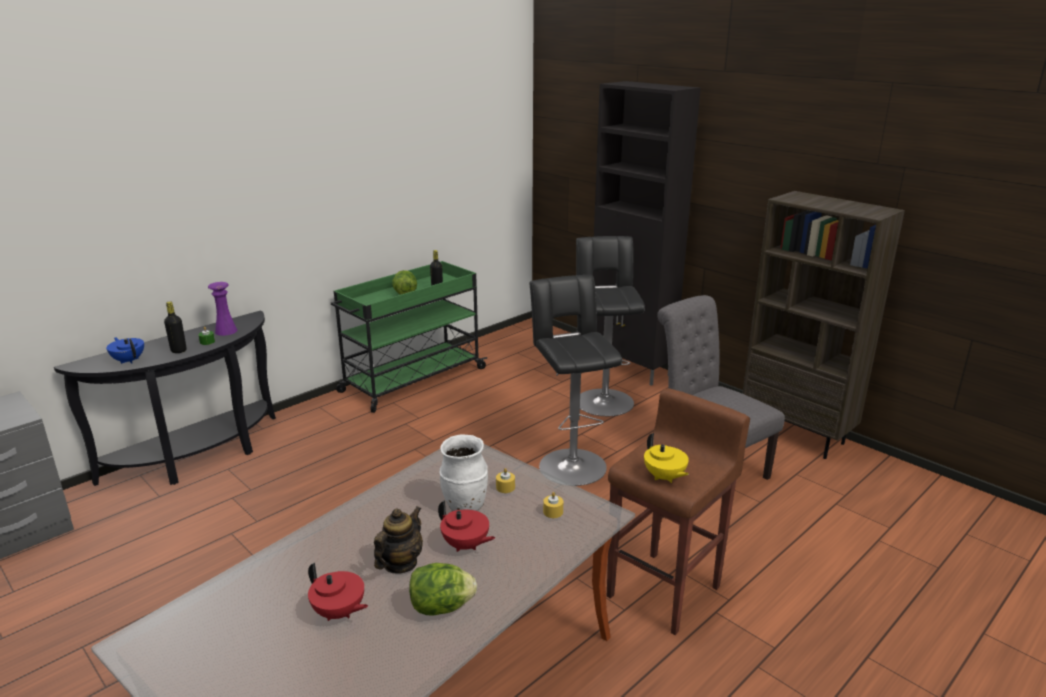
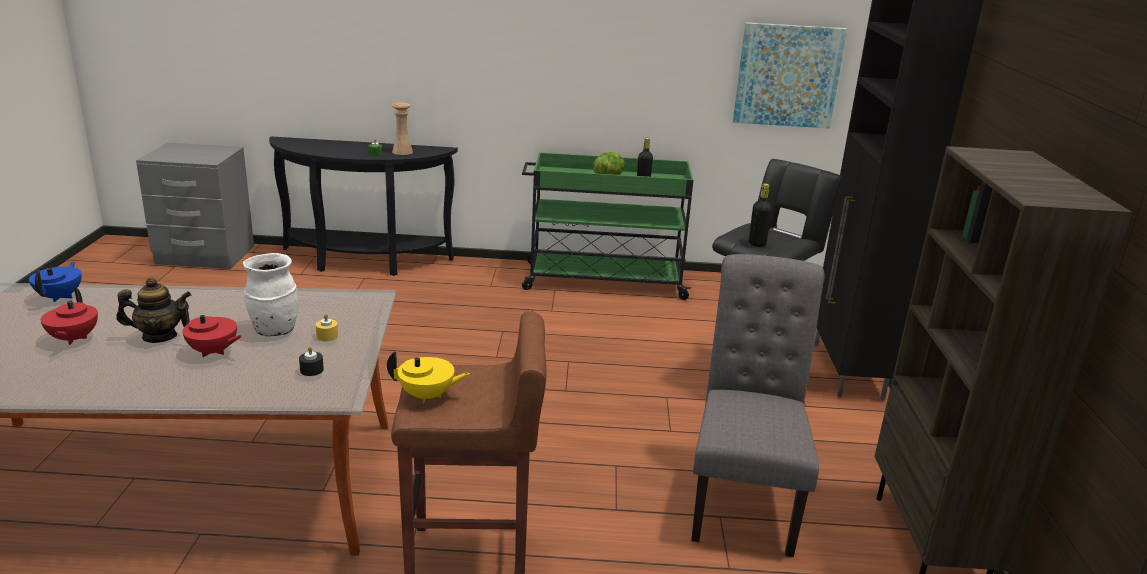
camera: 45 degrees right, 0 degrees up
(129, 360) = (310, 147): blue teapot -> blue teapot (60, 297)
(178, 350) = (347, 152): black bottle -> black bottle (757, 244)
(226, 331) = (402, 152): purple vase -> beige vase
(441, 607) = (113, 373): lettuce -> none
(465, 545) = (213, 352): red teapot -> red teapot turned 60 degrees counterclockwise
(490, 175) = (787, 75): none -> picture
(553, 512) = (311, 370): yellow candle -> black candle
(570, 464) = (603, 414): black stool -> none
(664, 477) = (427, 396): yellow teapot -> yellow teapot turned 105 degrees counterclockwise

